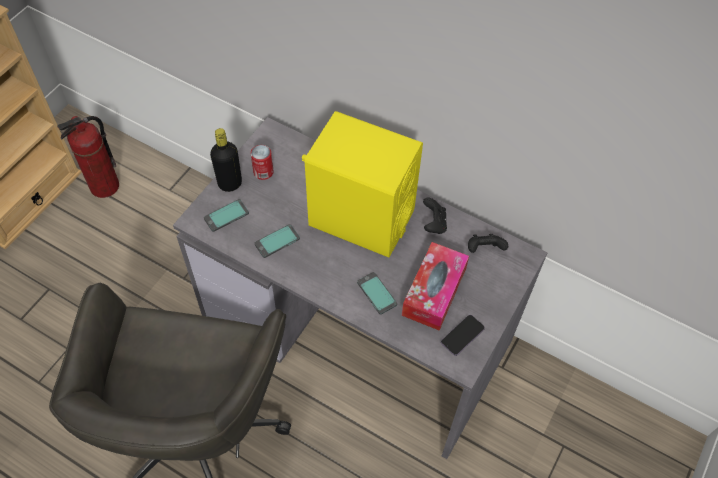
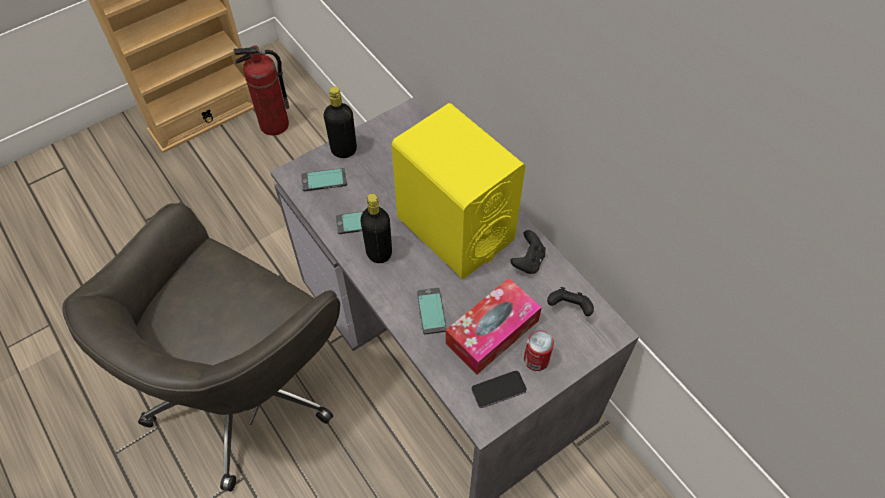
camera: 25 degrees right, 0 degrees up
(263, 172) = (381, 149): can -> can (536, 359)
(307, 261) = (379, 253): none -> black bottle

